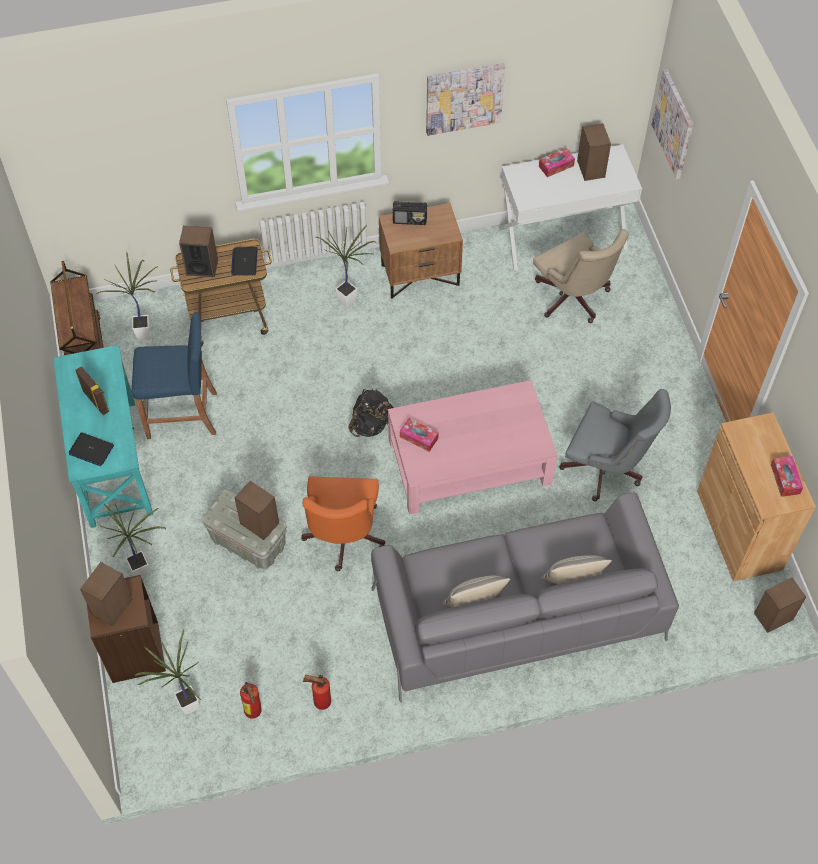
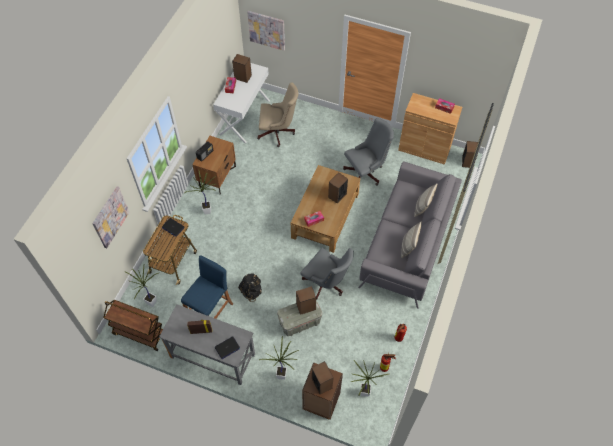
camera: 55 degrees left, 0 degrees up
(112, 463) = (212, 356): turquoise desk -> grey desk
(202, 267) = (160, 246): speaker -> speaker (337, 195)
(343, 538) = (326, 284): orange office chair -> grey office chair
(371, 424) = (278, 240): black backpack -> black backpack (251, 291)
(464, 98) = (195, 82): picture -> picture (110, 217)
(468, 461) = (325, 216): pink coffee table -> brown coffee table

